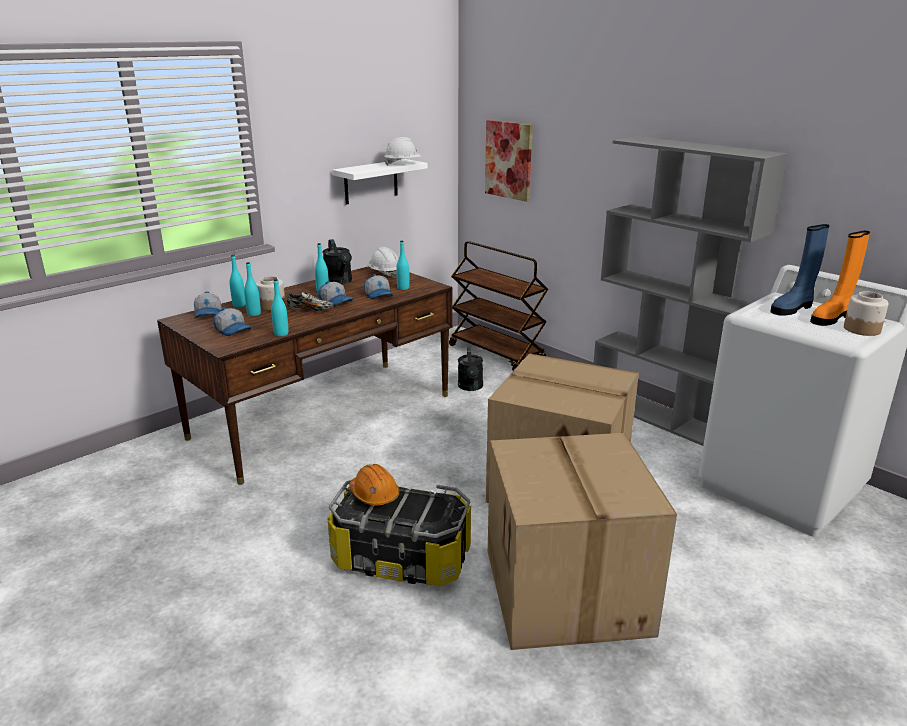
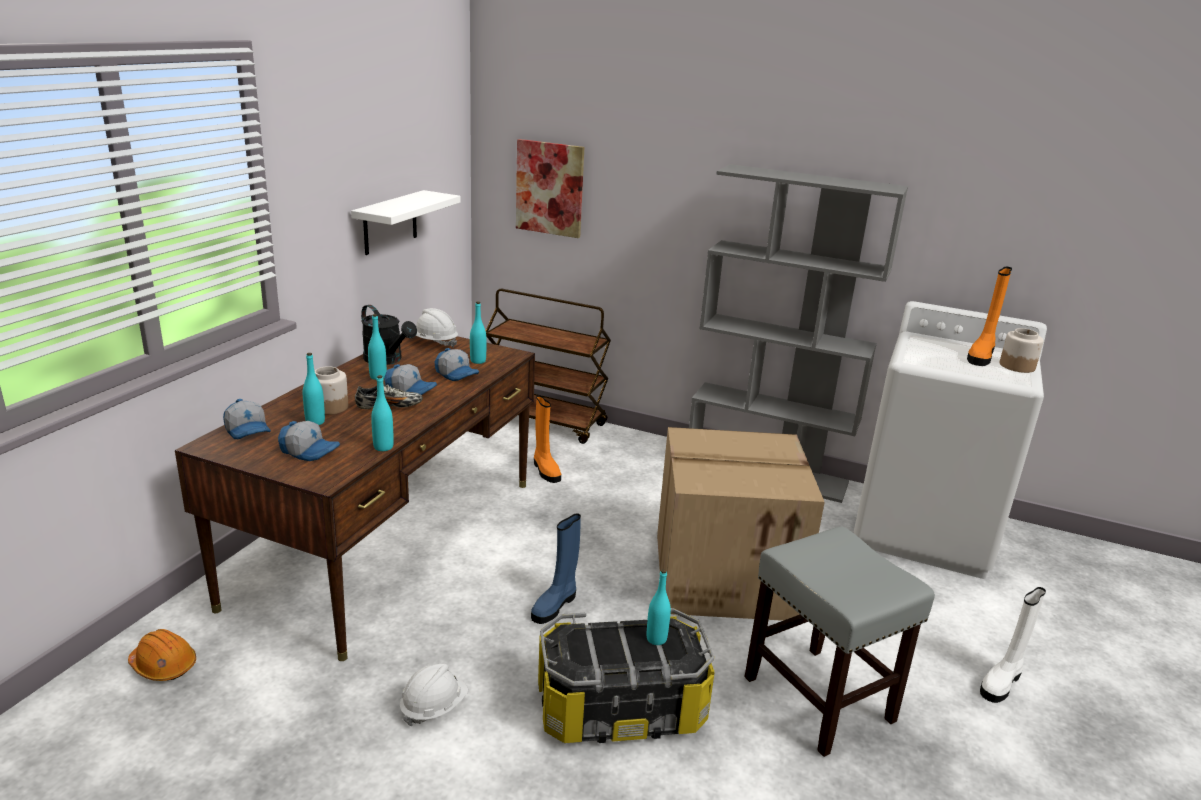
camera: 25 degrees left, 0 degrees up
(239, 305) = (280, 411): turquoise bottle -> turquoise bottle (656, 639)
(374, 494) = (586, 639): orange hard hat -> orange hard hat (163, 665)
(403, 164) = (433, 199): white hard hat -> white hard hat (433, 707)
(471, 387) = (545, 470): black watering can -> orange boot
(569, 592) = (820, 700): cardboard box -> grey stool
(758, 622) = (1001, 683): none -> white boot
(792, 308) = (940, 349): blue boot -> blue boot (555, 605)

